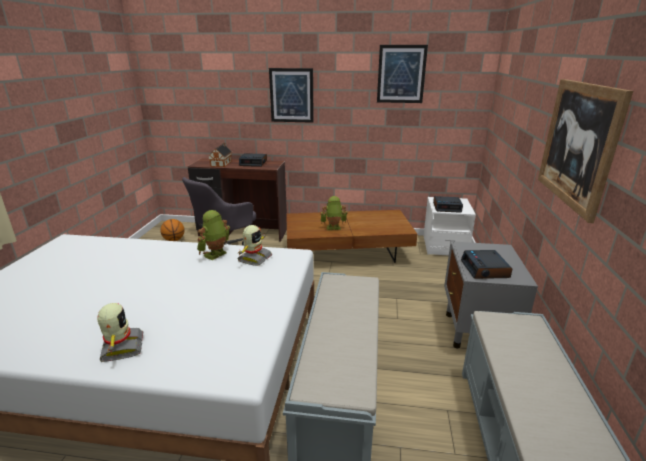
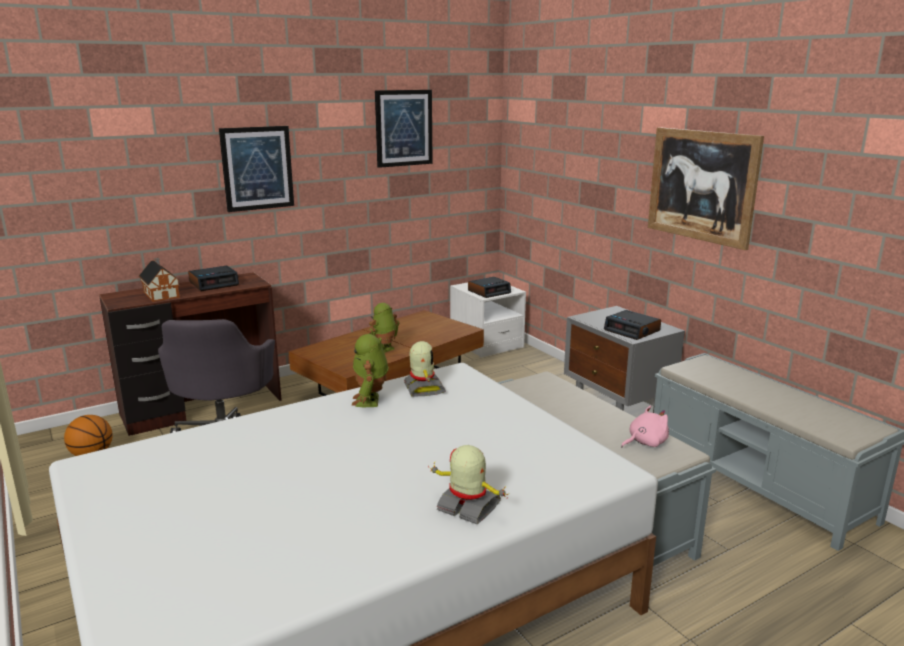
camera: 40 degrees left, 5 degrees down
(343, 366) = (645, 442): none -> pink plush toy

